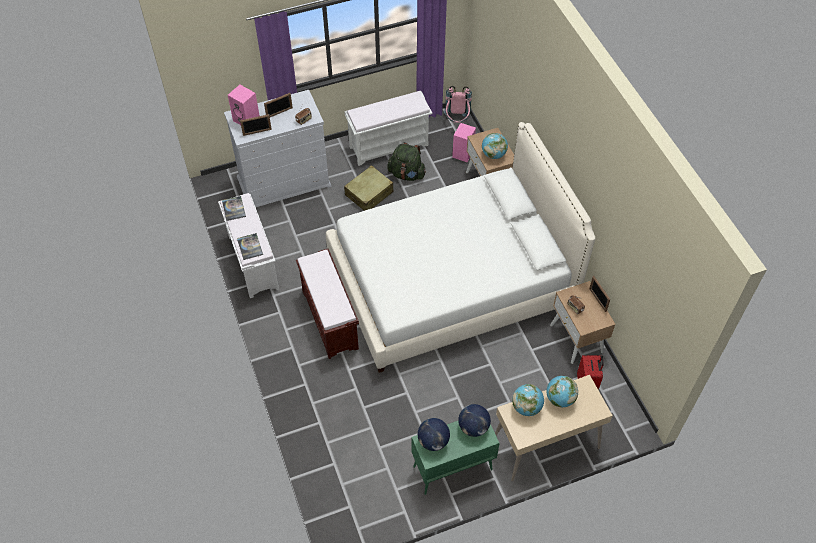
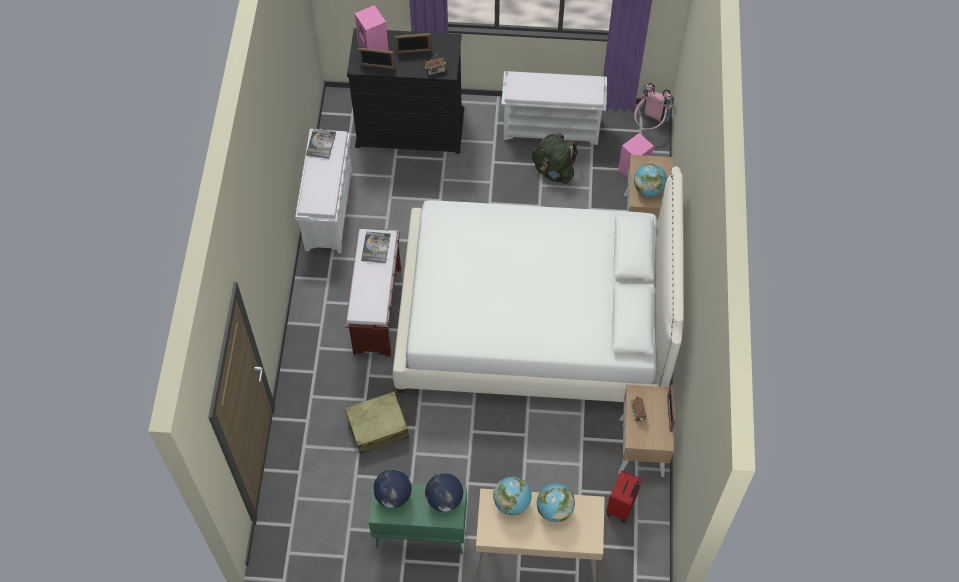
camera: 25 degrees right, 5 degrees up
(250, 247) = (315, 195): book -> book (375, 247)
(284, 181) = (410, 128): white dresser -> black dresser
(369, 194) = (498, 178): beige suitcase -> beige suitcase (378, 427)

